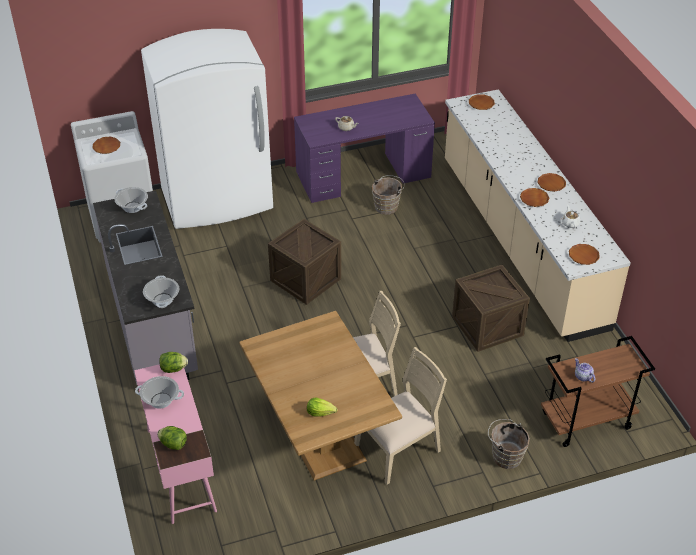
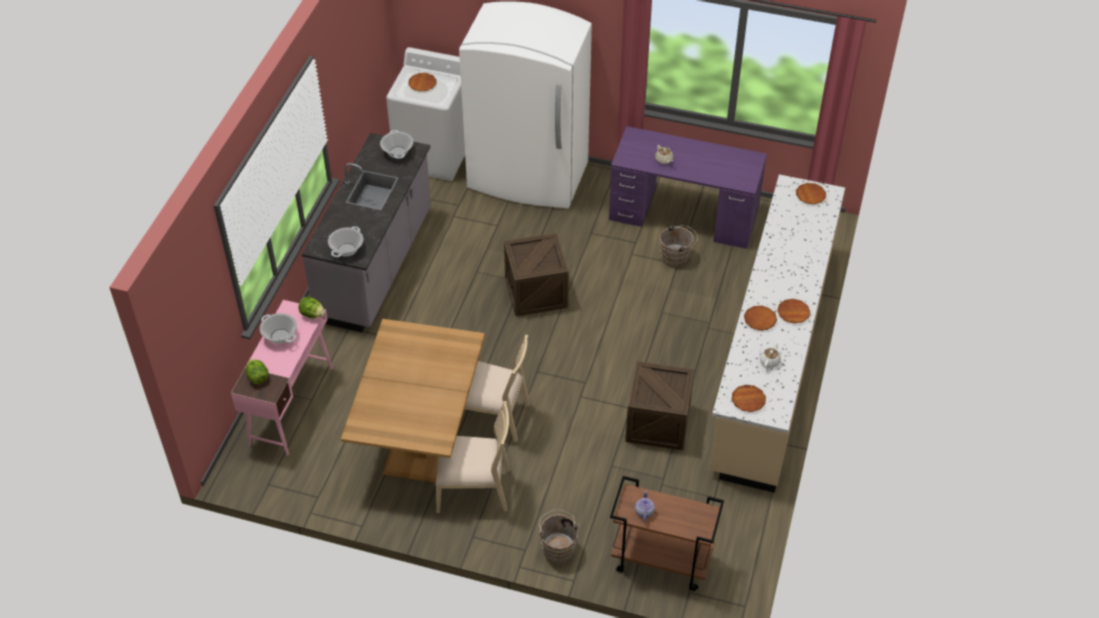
camera: 35 degrees right, 5 degrees up
(320, 412) = (388, 415): lettuce -> none

